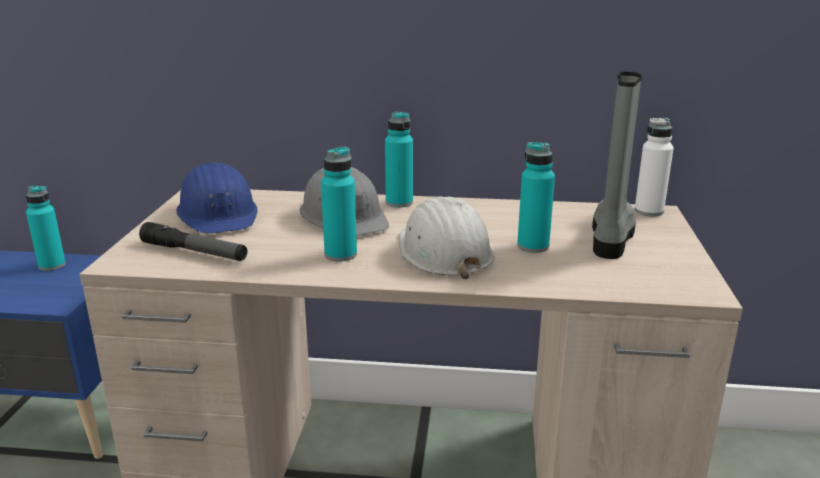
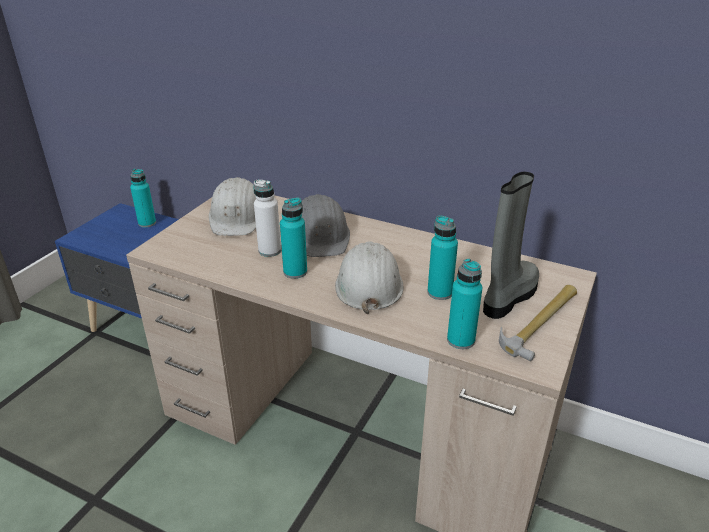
camera: 20 degrees right, 10 degrees up
(194, 252) = (203, 249): flashlight -> none
(219, 214) = (237, 216): blue hard hat -> white hard hat
(399, 203) = (369, 228): turquoise bottle -> turquoise bottle (460, 340)
(648, 211) = (565, 274): white bottle -> white bottle (269, 250)
(665, 254) = (541, 323): none -> hammer

